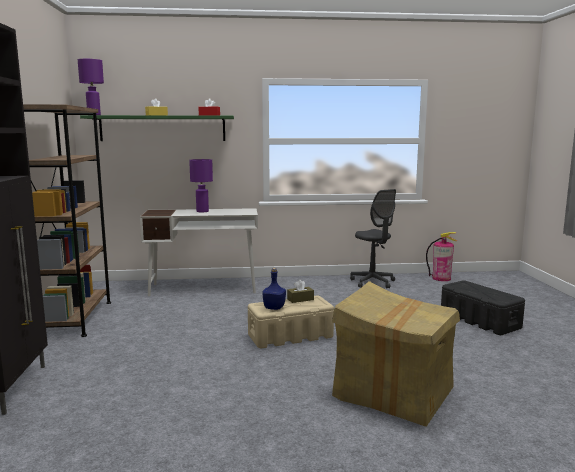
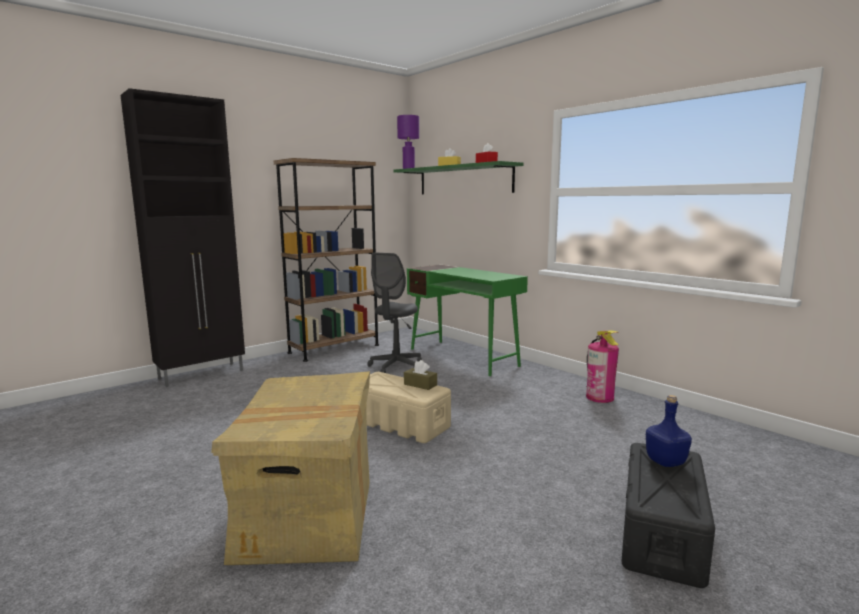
camera: 55 degrees right, 0 degrees up
(202, 211) = (466, 271): purple table lamp -> none
(204, 288) = (463, 357): white desk -> green desk
(274, 308) = (378, 382): blue bottle -> blue bottle (666, 462)
(373, 282) = (653, 415): grey office chair -> grey office chair (396, 367)
(441, 278) = (794, 455): fire extinguisher -> fire extinguisher (600, 397)

